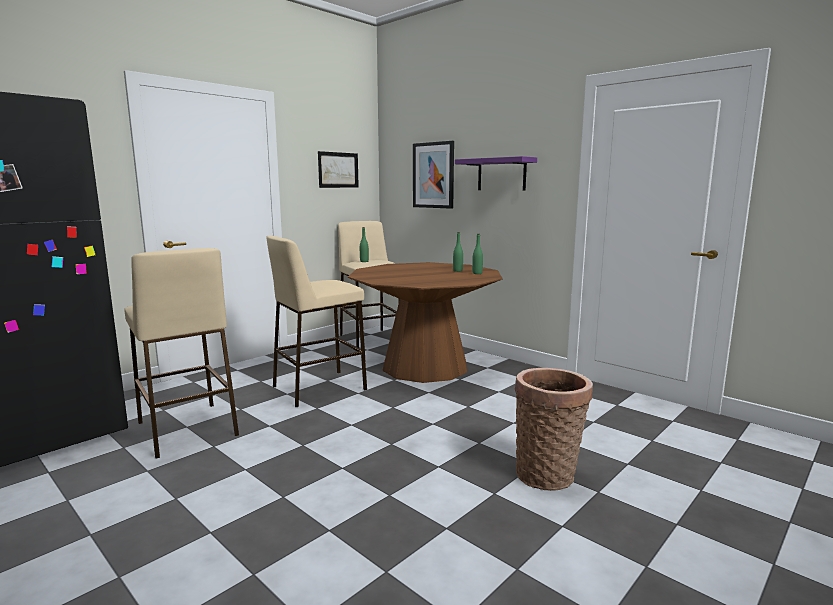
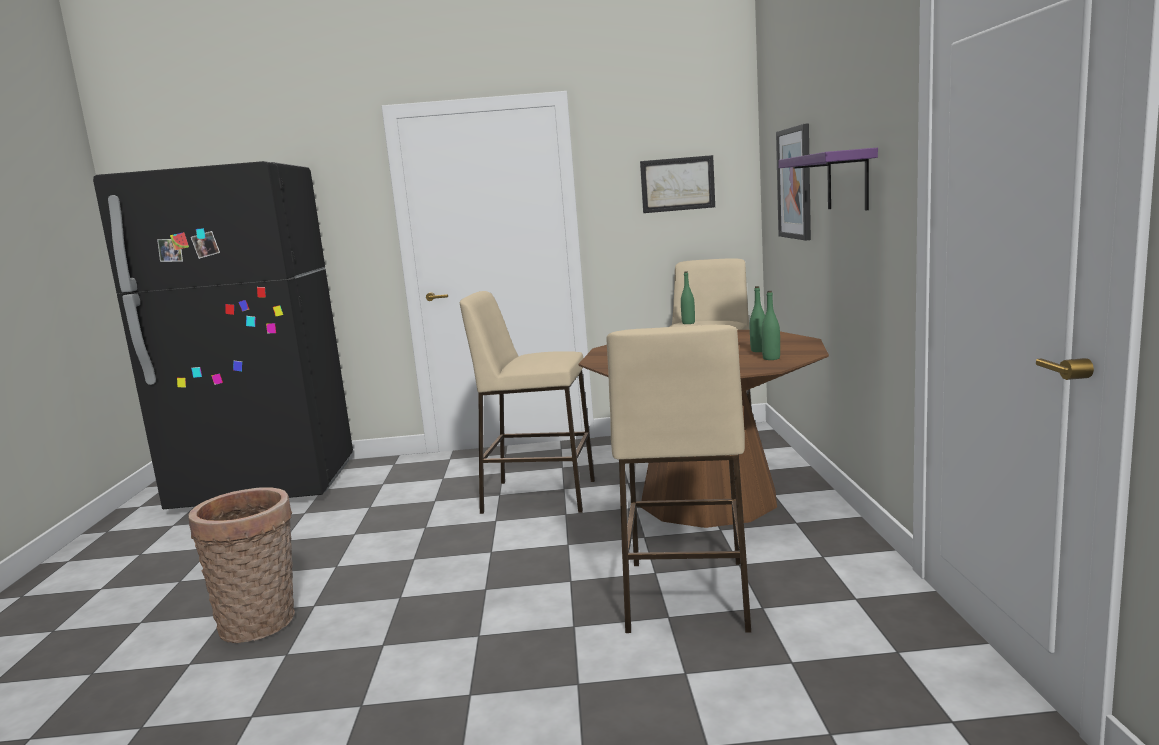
camera: 45 degrees right, 0 degrees up
(187, 429) = (366, 509): beige stool -> beige stool (687, 595)
(547, 473) = (572, 702): basket -> basket (262, 623)

